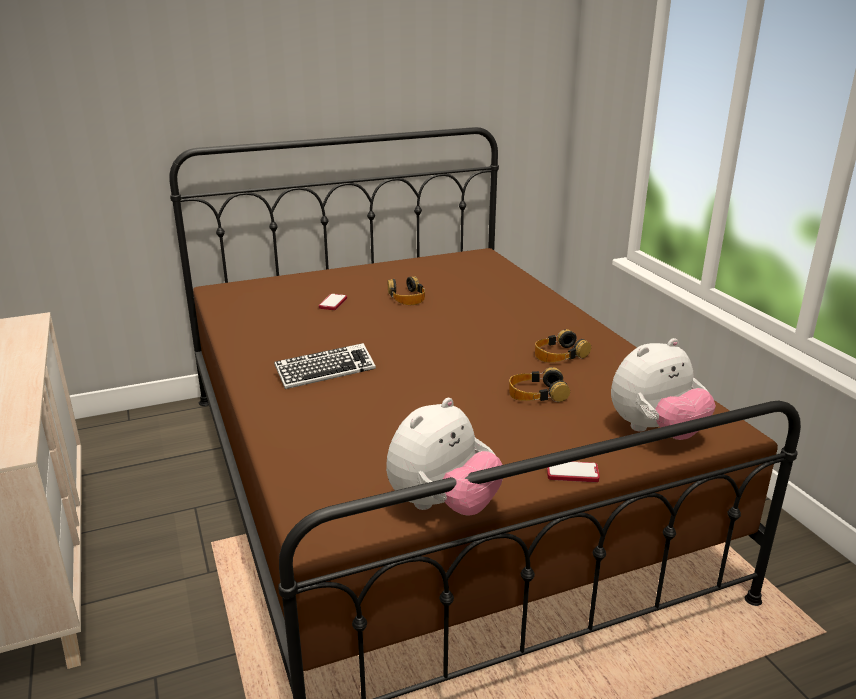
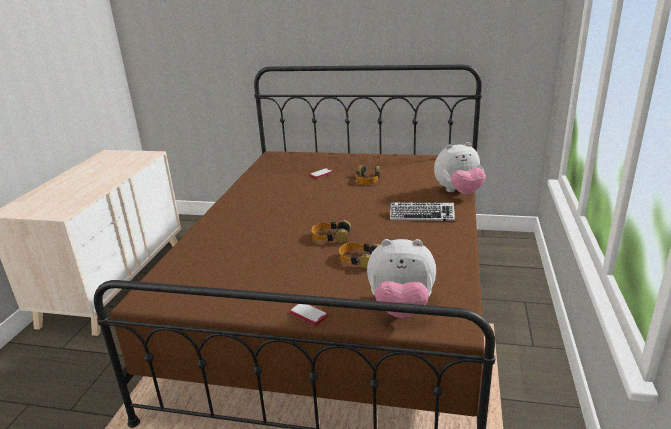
camera: 35 degrees right, 0 degrees up
(325, 371) = (262, 213): keyboard -> keyboard (421, 215)
(443, 505) = (215, 306): plush toy -> plush toy (458, 192)
(559, 355) = (411, 238): headphones -> headphones (331, 236)

